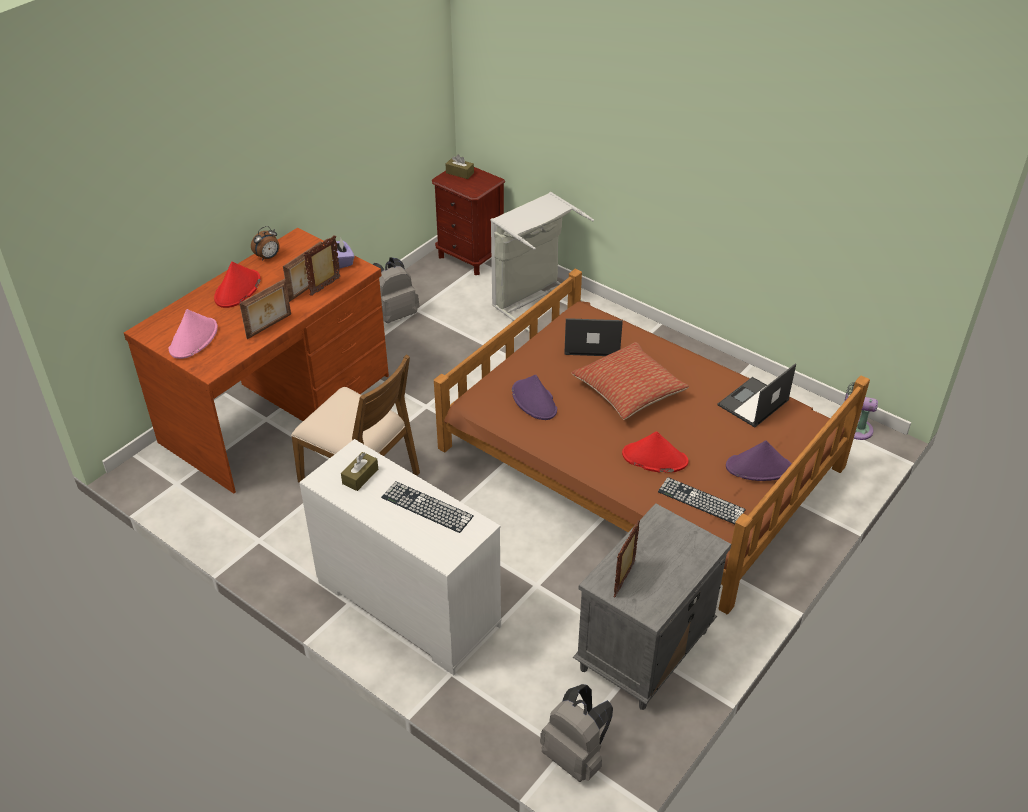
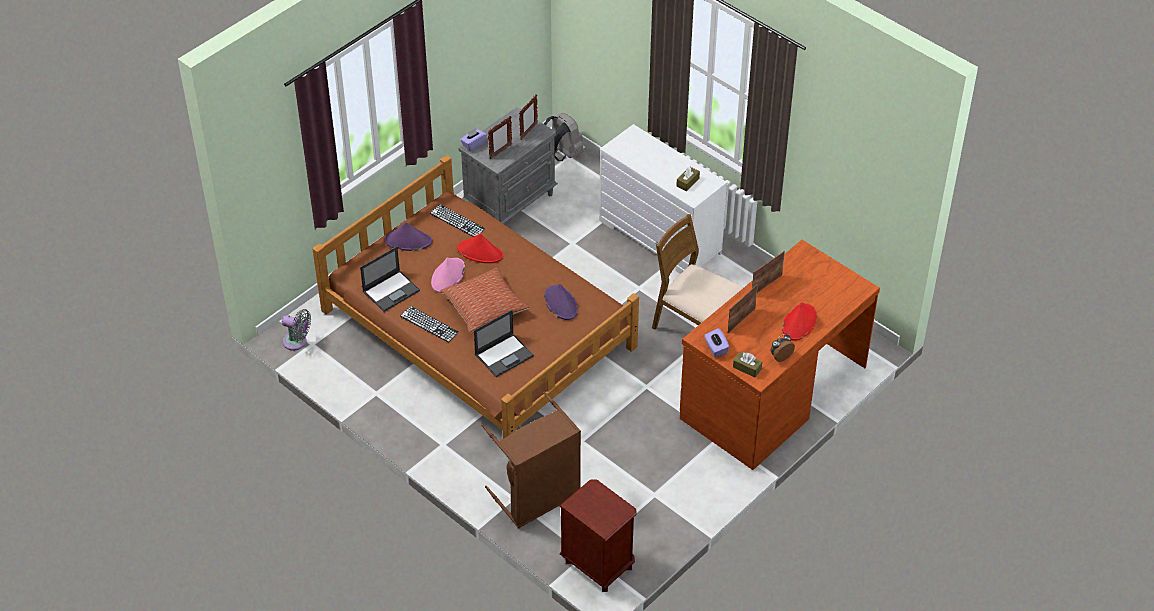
camera: 175 degrees left, 5 degrees up
(193, 339) = (822, 277): pink hat -> pink hat (448, 276)
(326, 287) = (726, 321): picture frame -> picture frame (500, 152)
(395, 314) = (676, 490): grey backpack -> none
(427, 507) = (644, 161): keyboard -> keyboard (429, 324)
(460, 173) = (606, 518): brown tissue box -> brown tissue box (747, 368)
(534, 301) = (538, 498): grey laundry basket -> brown laundry basket
(591, 342) = (504, 355): laptop -> laptop turned 45 degrees counterclockwise
(708, 549) = (473, 144): none -> purple tissue box

